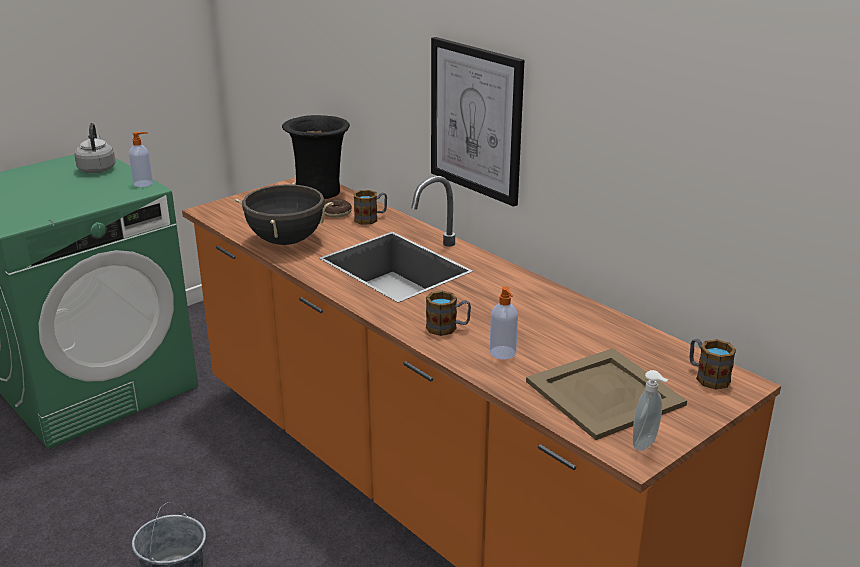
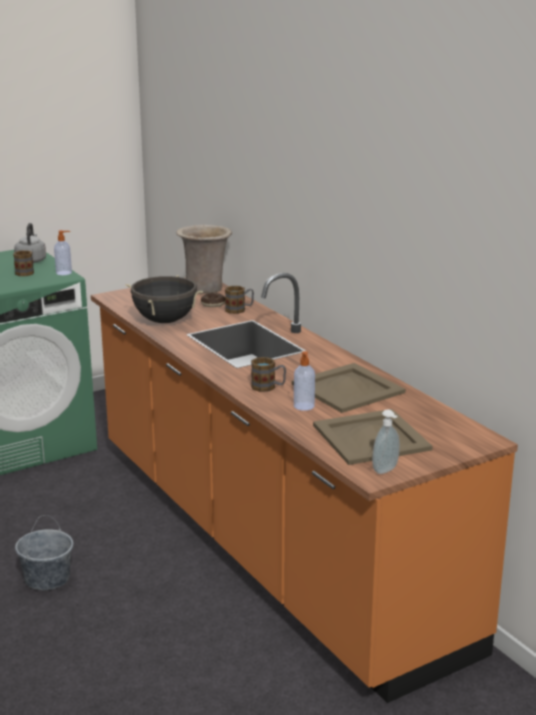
camera: 10 degrees right, 5 degrees down
(319, 191) = (205, 288): black vase -> beige vase
(476, 120) = (319, 229): picture -> none
(544, 320) = (348, 388): none -> beige tray
(707, 376) = (460, 433): mug -> mug (23, 272)

